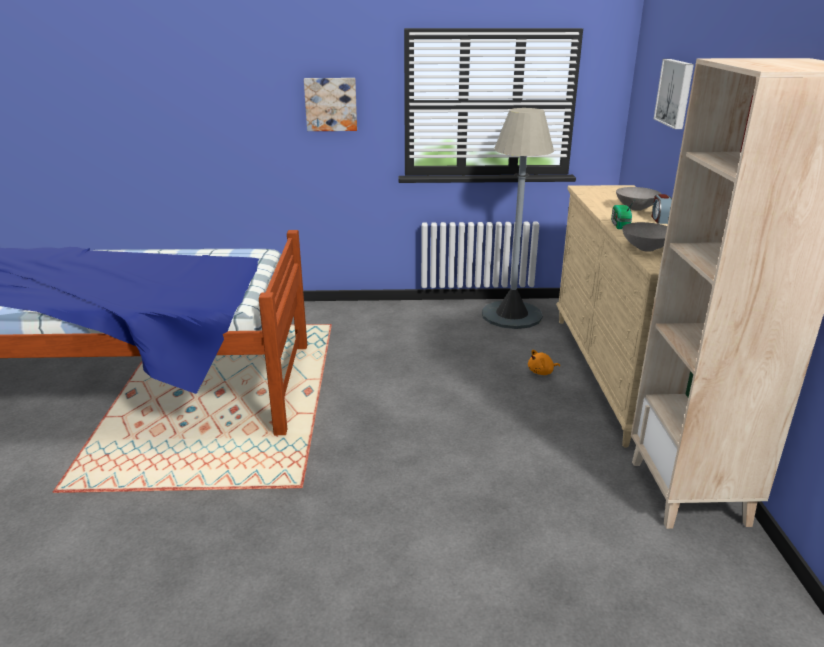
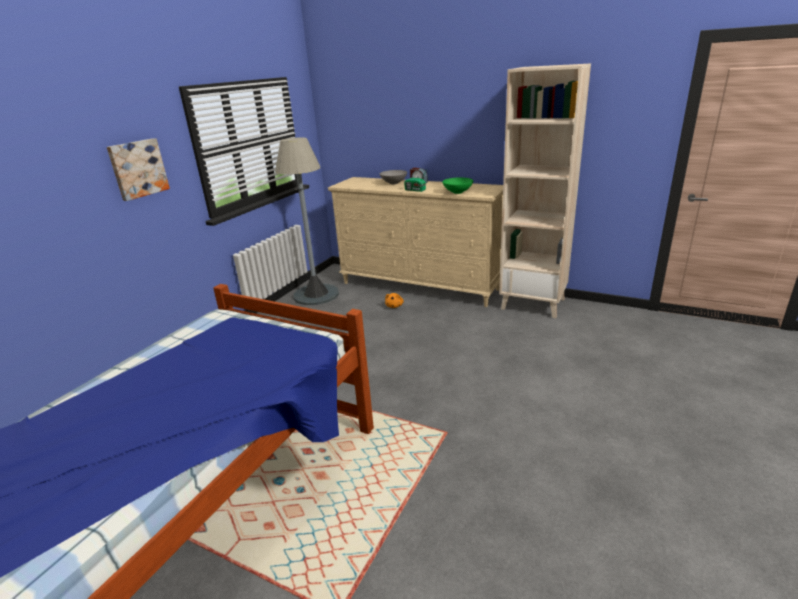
camera: 60 degrees left, 0 degrees up
(646, 249) = (458, 192): grey bowl -> green bowl
(676, 93) = (385, 108): picture -> none

